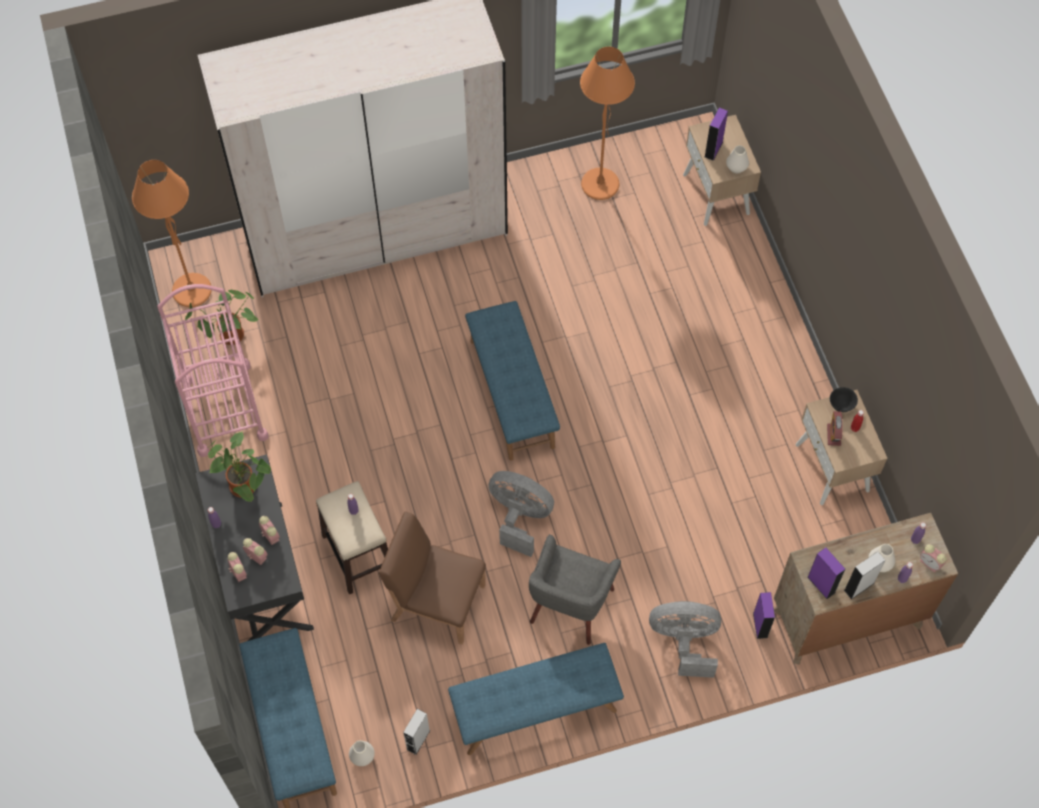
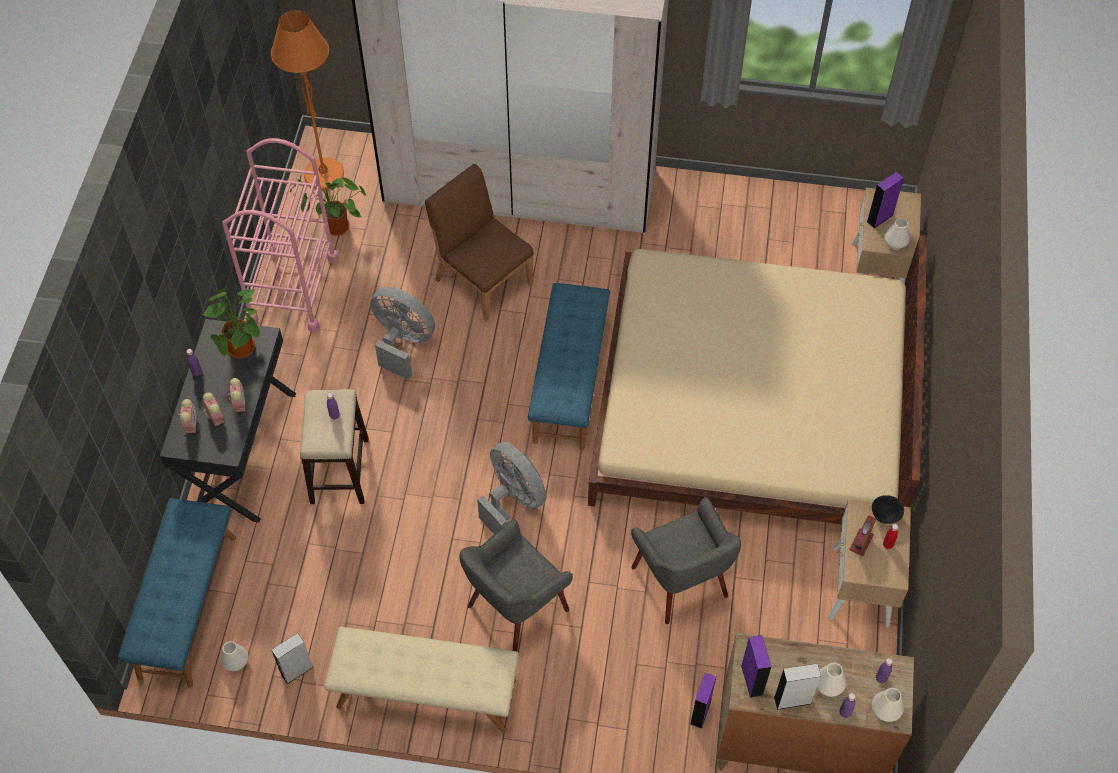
camera: 25 degrees right, 5 degrees down
(437, 601) = (388, 547): brown chair -> brown chair (483, 281)
(535, 710) = (426, 694): blue bench -> beige bench
(600, 184) = (762, 222): orange floor lamp -> none
(672, 351) = (752, 404): none -> beige bed
(684, 641) = (612, 693): grey fan -> grey fan (403, 343)
(691, 525) = (681, 582): none -> grey armchair
(930, 563) = (885, 710): alarm clock -> white vase

